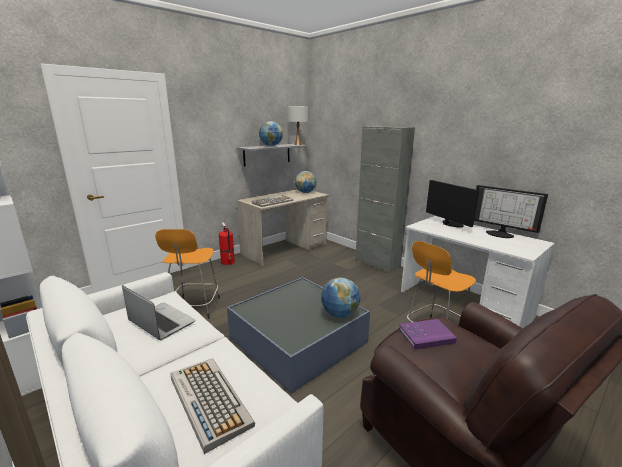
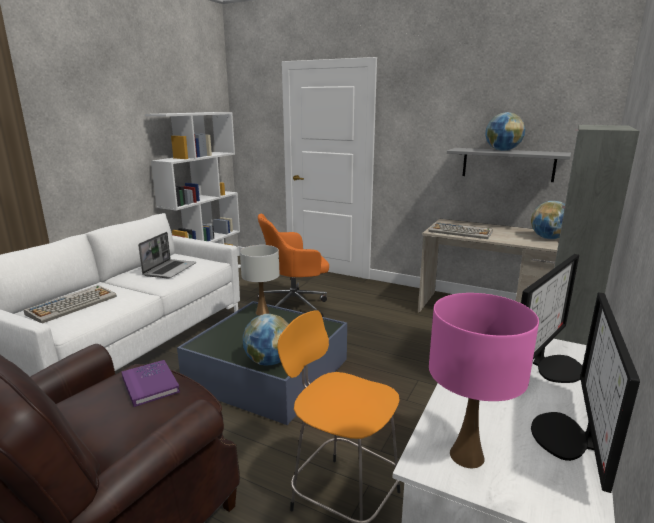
camera: 70 degrees right, 0 degrees up
(194, 308) = (295, 305): orange stool -> orange office chair
(228, 262) = (404, 292): fire extinguisher -> none
(298, 144) = (557, 154): white table lamp -> white table lamp (262, 312)
(518, 248) = (466, 456): none -> pink table lamp

